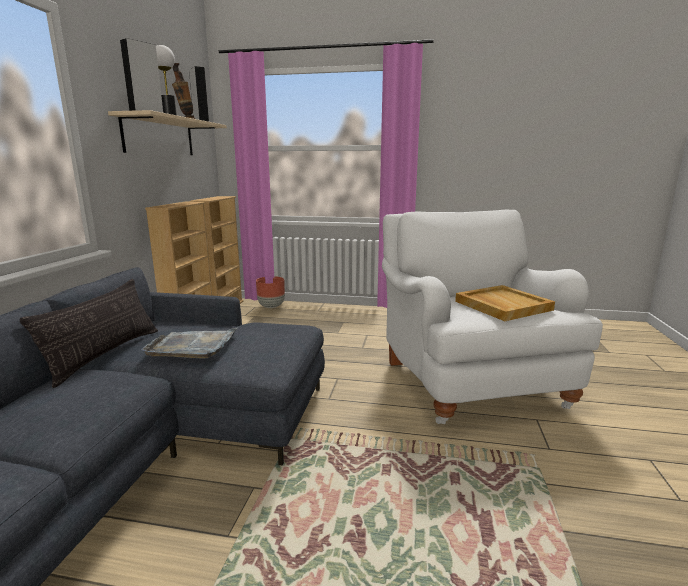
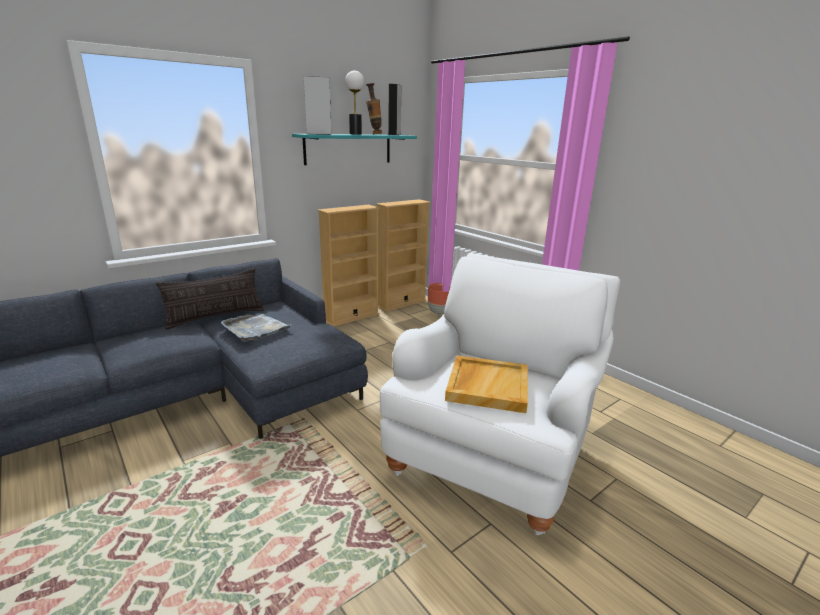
camera: 40 degrees right, 5 degrees up
(159, 137) = (348, 149): beige shelf -> turquoise shelf

